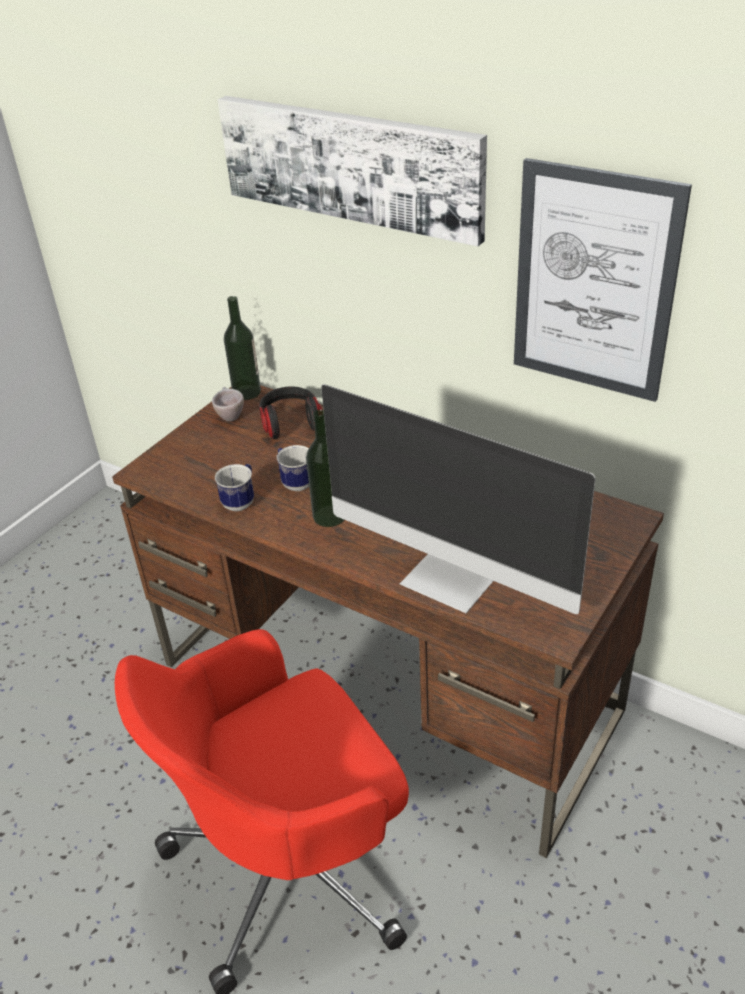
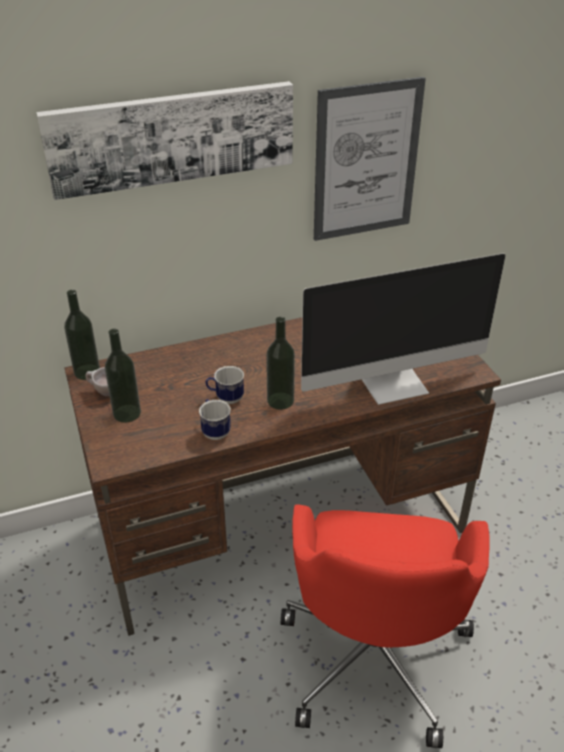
camera: 55 degrees left, 0 degrees up
(214, 443) = (127, 413): none -> bottle
(290, 422) = (155, 370): headphones -> none

